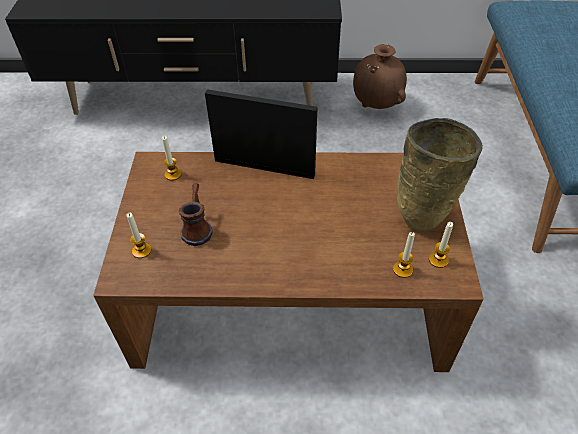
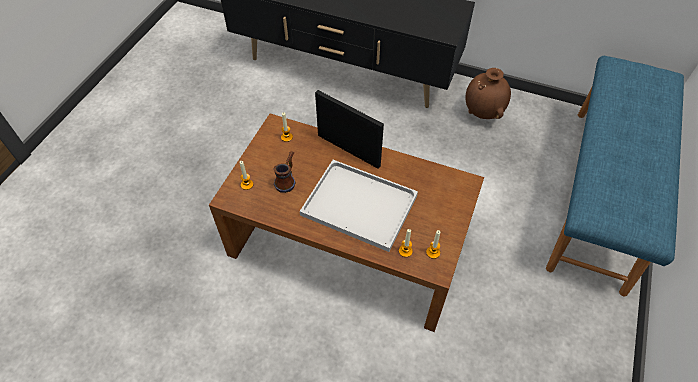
camera: 20 degrees right, 5 degrees up
(309, 231) = (357, 205): none -> white tray
(424, 217) = (440, 219): beige vase -> none

